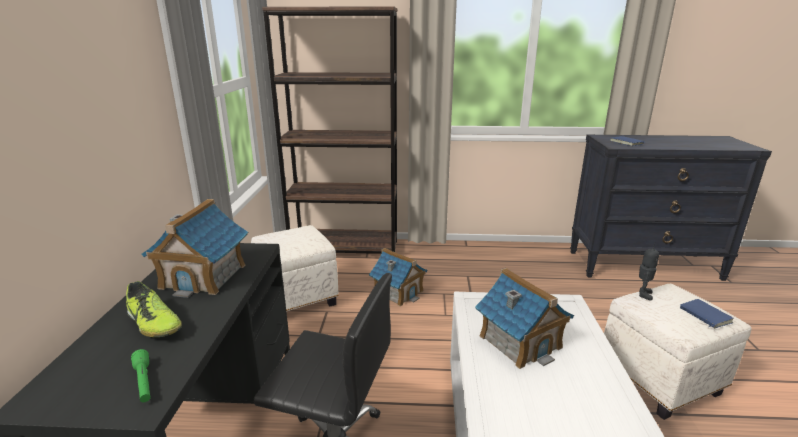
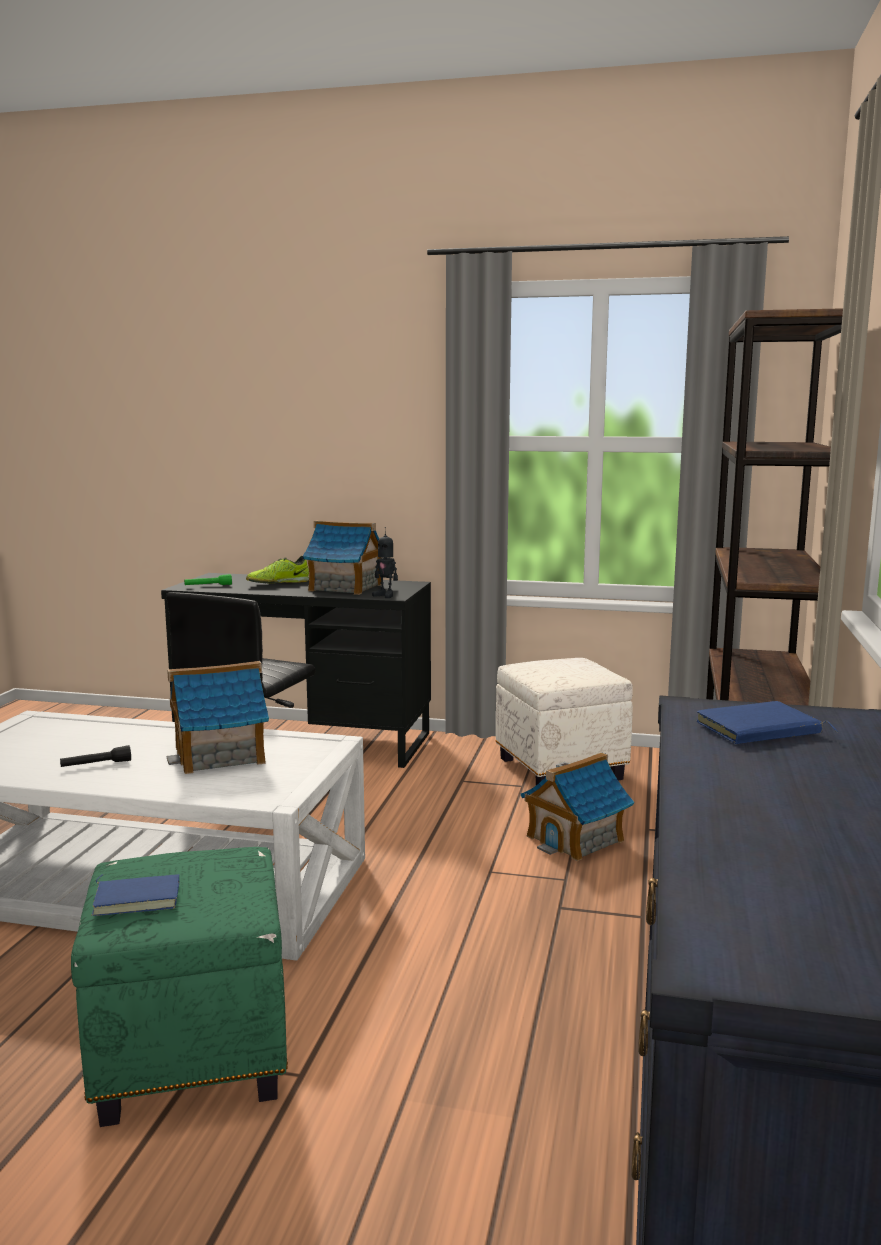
camera: 100 degrees right, 10 degrees down
(584, 401) = (96, 765): none -> black flashlight
(643, 294) = (249, 866): toy robot -> toy robot (385, 595)
(659, 380) = (193, 1056): white ottoman -> green ottoman

